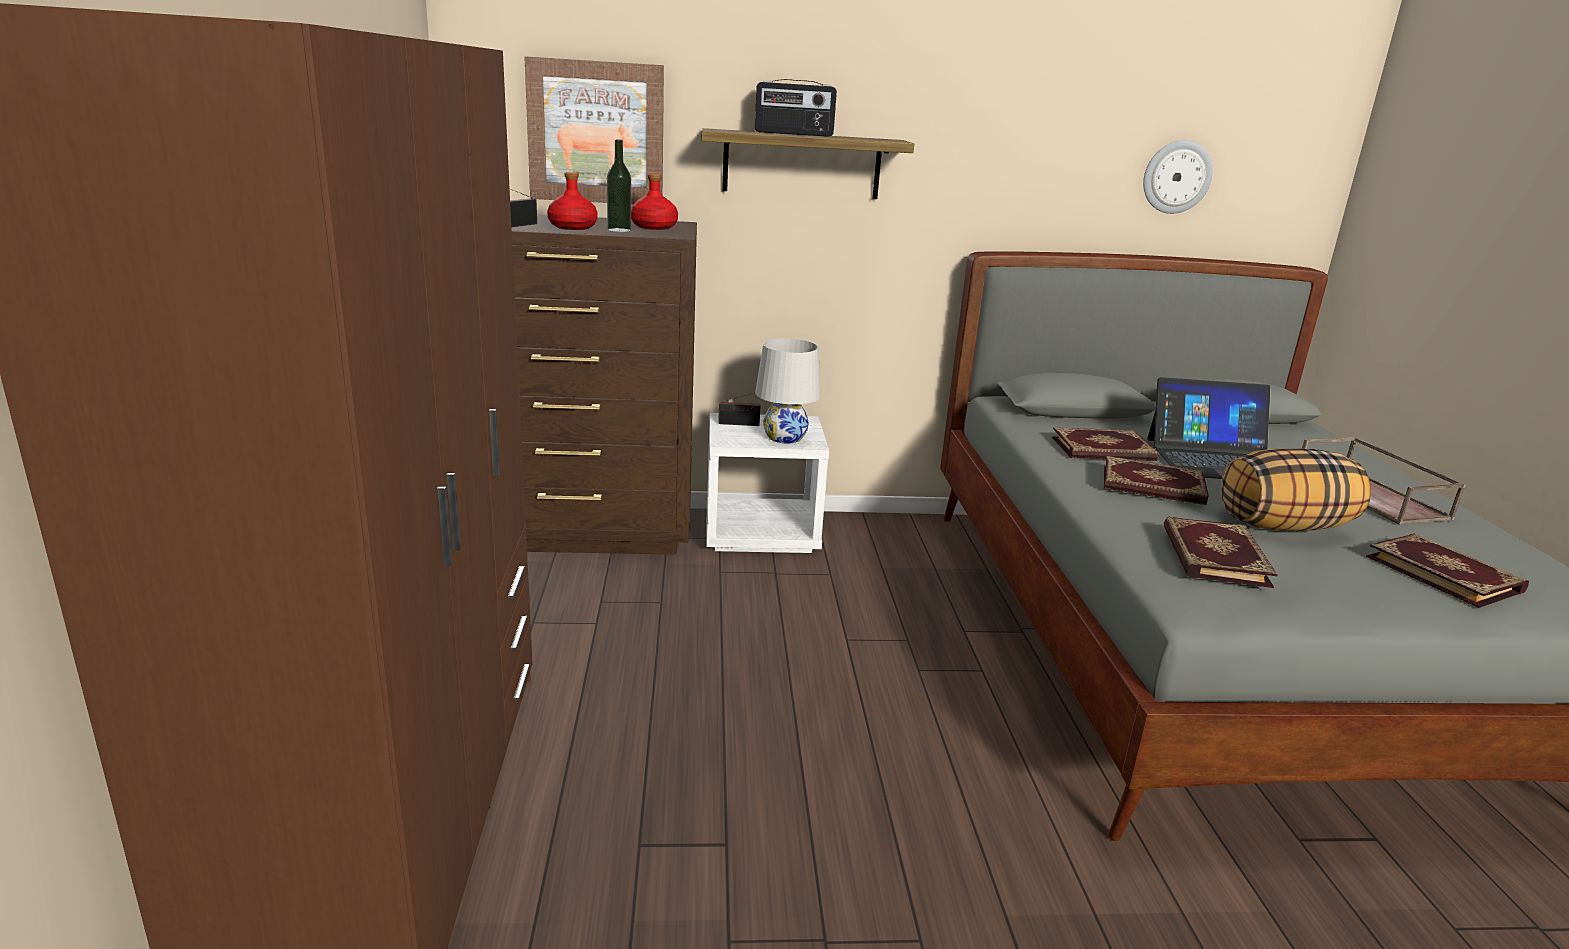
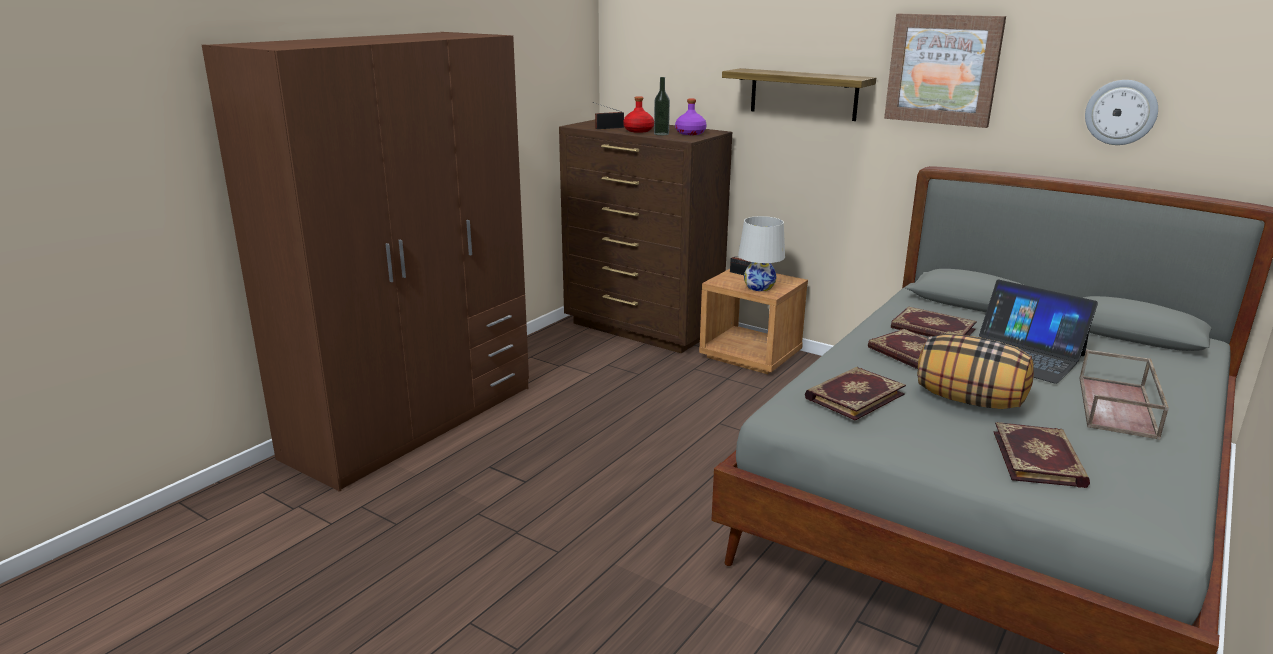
camera: 40 degrees right, 0 degrees up
(596, 132) = (679, 71): picture -> picture (943, 69)
(653, 227) = (690, 133): red bottle -> purple bottle
(762, 533) = (751, 355): white nightstand -> brown nightstand
(793, 134) = (790, 72): radio -> none

